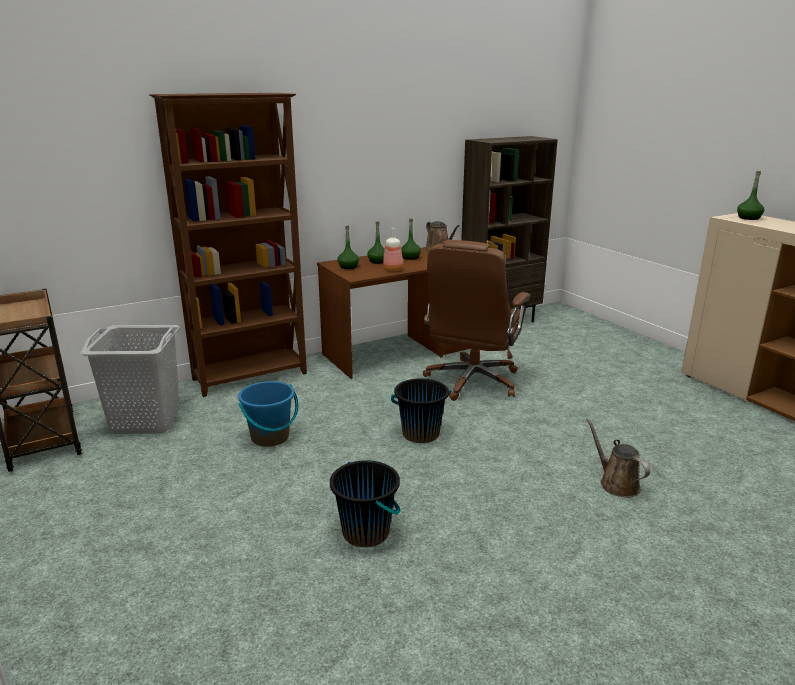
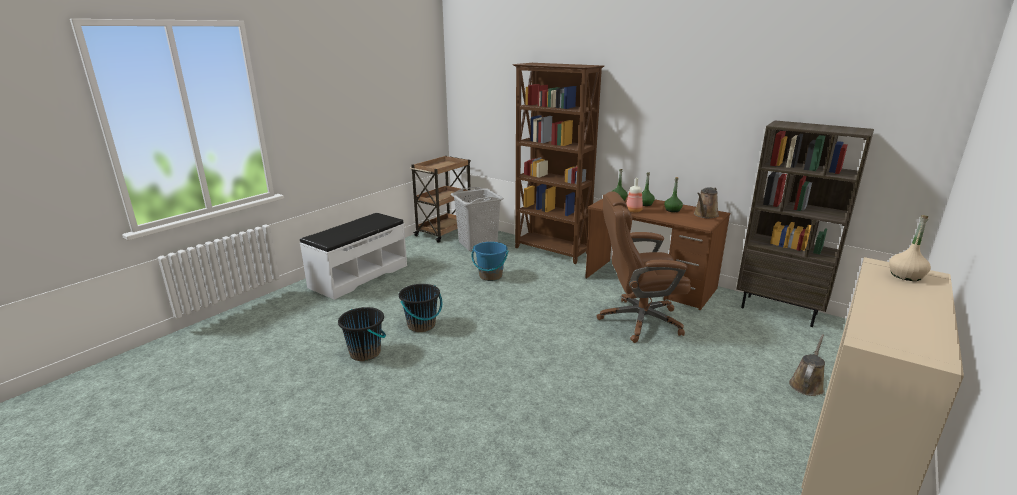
camera: 65 degrees right, 0 degrees up
(97, 575) = (358, 276): none -> white bench
(420, 434) = (538, 318): black bucket -> black bucket (365, 353)
(616, 483) = (542, 409): brown watering can -> brown watering can (806, 384)
(748, 218) = (905, 276): green bottle -> beige bottle

